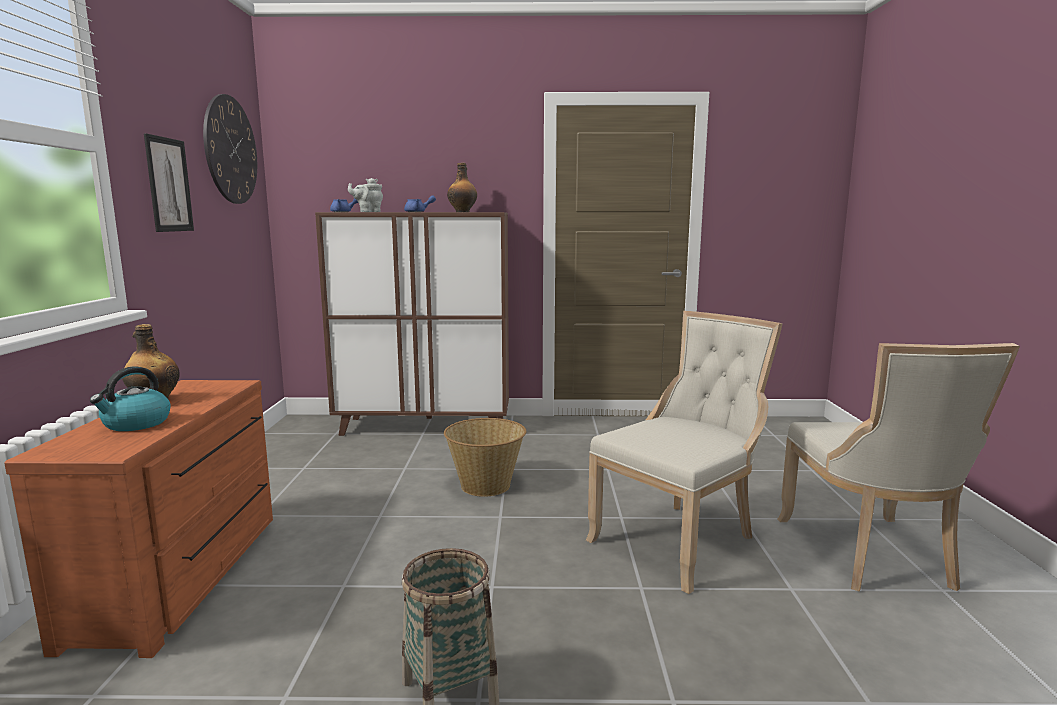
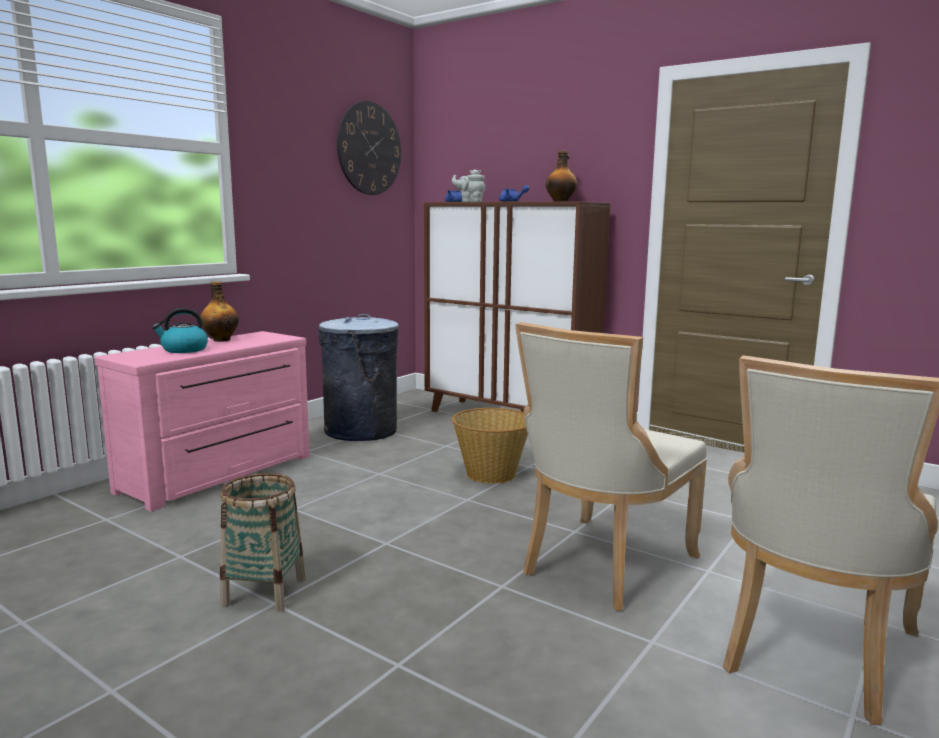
camera: 35 degrees right, 0 degrees up
(169, 185) = (292, 178): picture -> none
(186, 575) = (220, 474): brown dresser -> pink dresser
(292, 475) = (360, 431): none -> grey trash can
(679, 540) = (602, 565): beige chair -> beige chair turned 135 degrees clockwise

